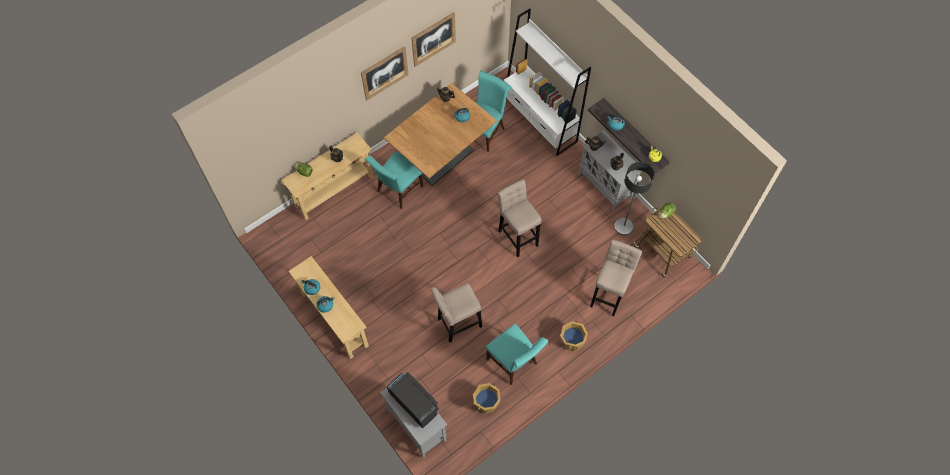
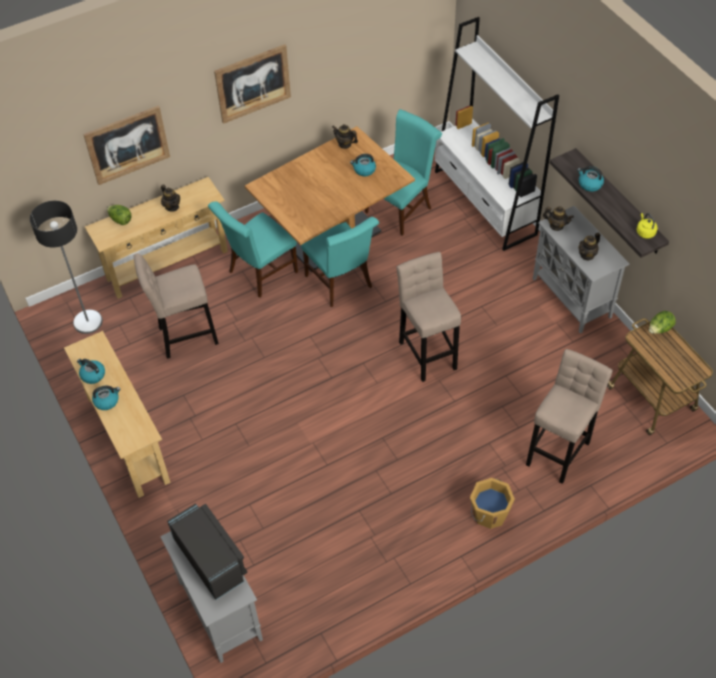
camera: 10 degrees right, 10 degrees down
(433, 39) = (331, 46): picture -> picture (127, 145)
(457, 324) = (313, 467): beige stool -> beige stool (184, 337)
(486, 403) = (337, 590): orange bucket -> none
(514, 363) = (392, 535): turquoise chair -> turquoise chair (341, 283)
(623, 226) = (593, 356): floor lamp -> floor lamp (87, 322)

